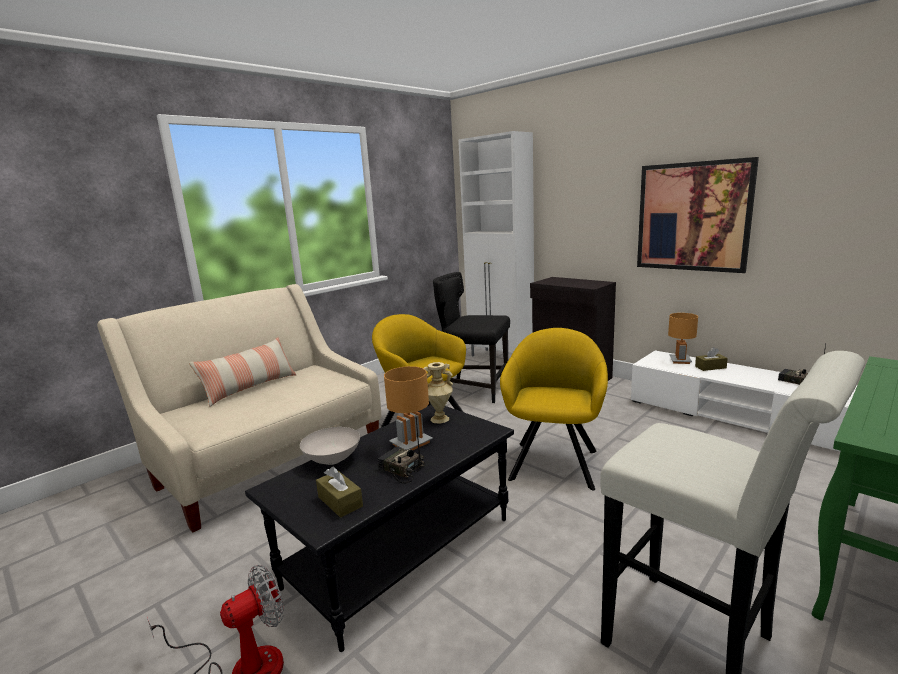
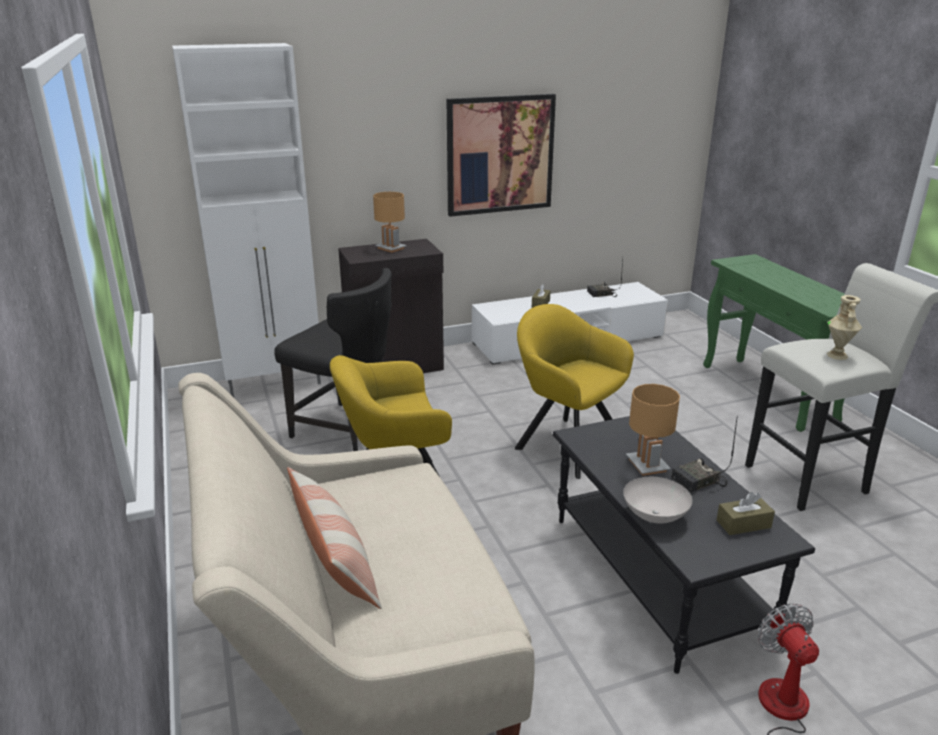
camera: 65 degrees left, 10 degrees up
(439, 419) = (602, 438): beige vase -> beige vase (838, 355)
(474, 389) = (346, 430): black chair -> black chair turned 105 degrees counterclockwise
(680, 360) = (511, 306): brown table lamp -> brown table lamp (390, 248)

